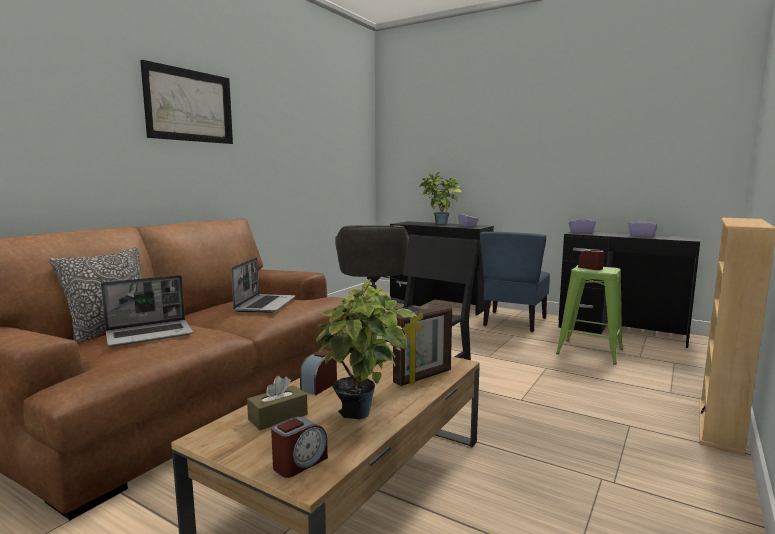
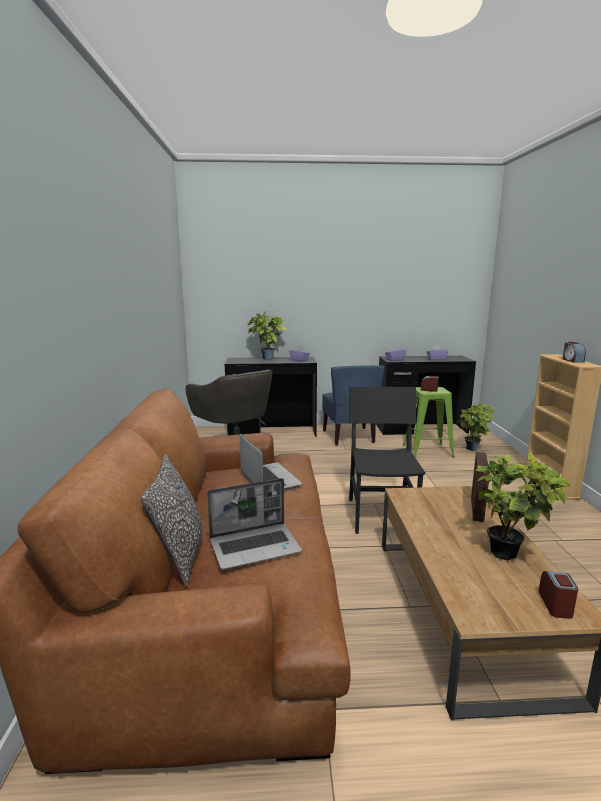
camera: 35 degrees left, 5 degrees up
(151, 334) = (255, 546): laptop -> laptop turned 45 degrees clockwise
(189, 106) = (103, 264): picture -> none
(278, 417) = (473, 579): brown tissue box -> none
(319, 386) = (440, 542): alarm clock -> alarm clock (572, 360)
(660, 364) = (473, 450): none -> potted plant

